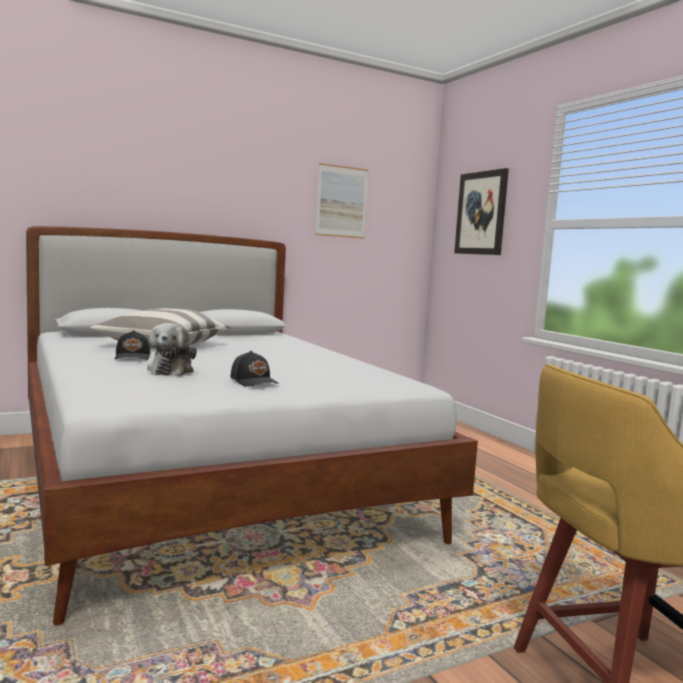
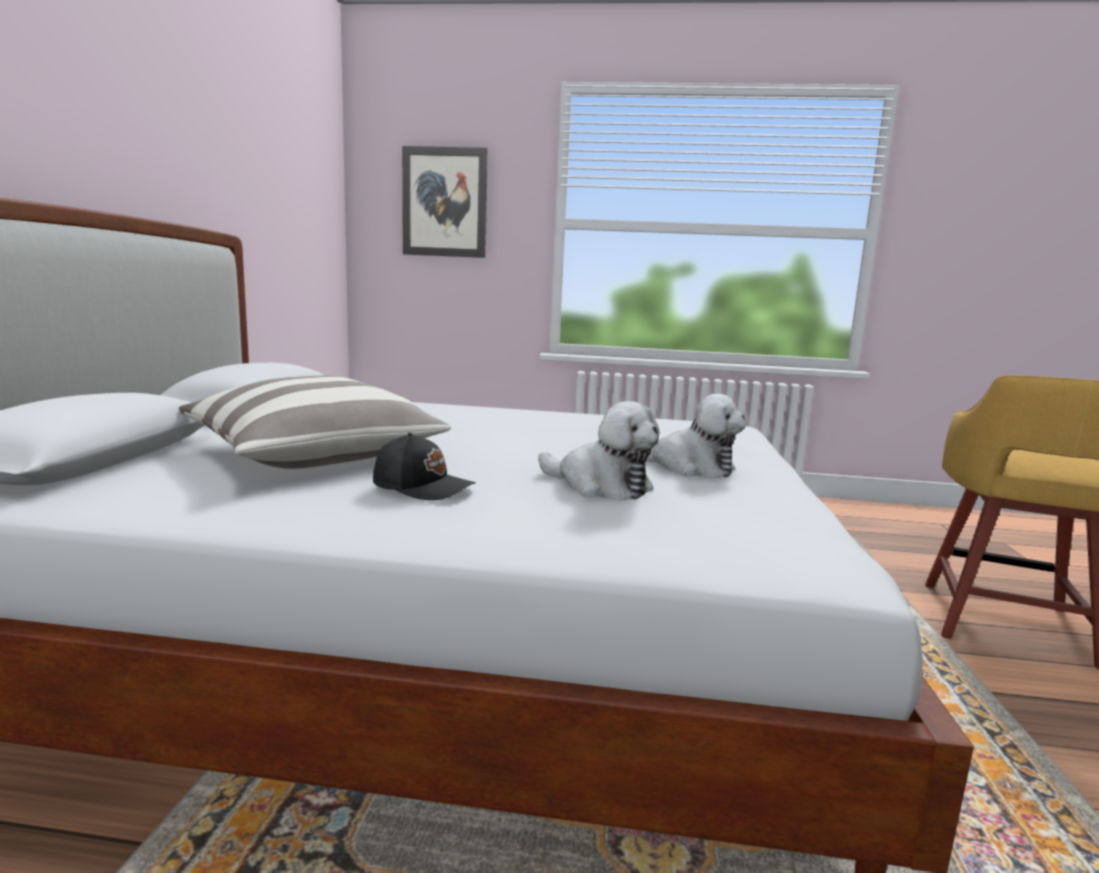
camera: 55 degrees left, 5 degrees up
(254, 382) = (689, 467): black cap -> plush toy
(342, 201) = (269, 168): picture -> none

